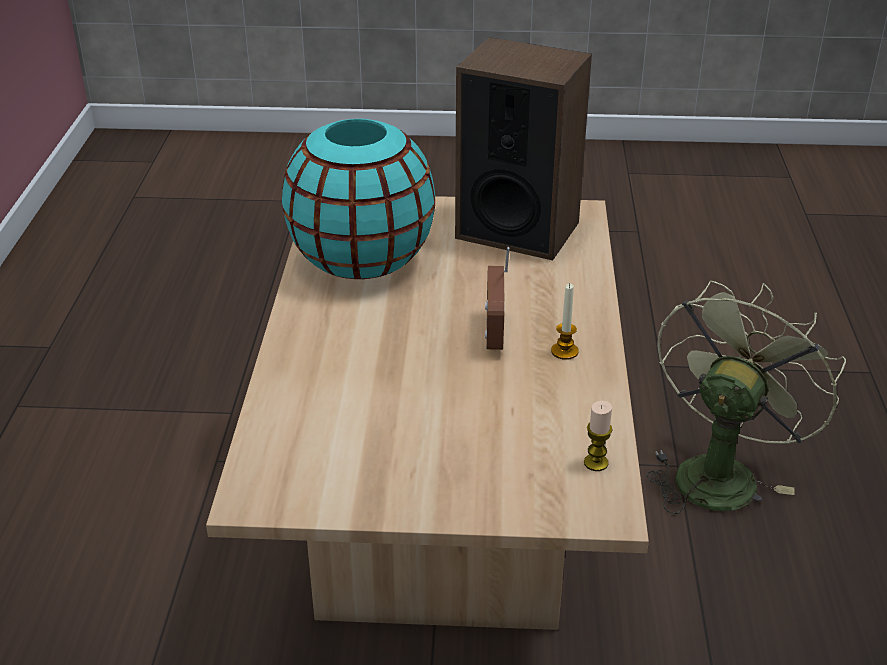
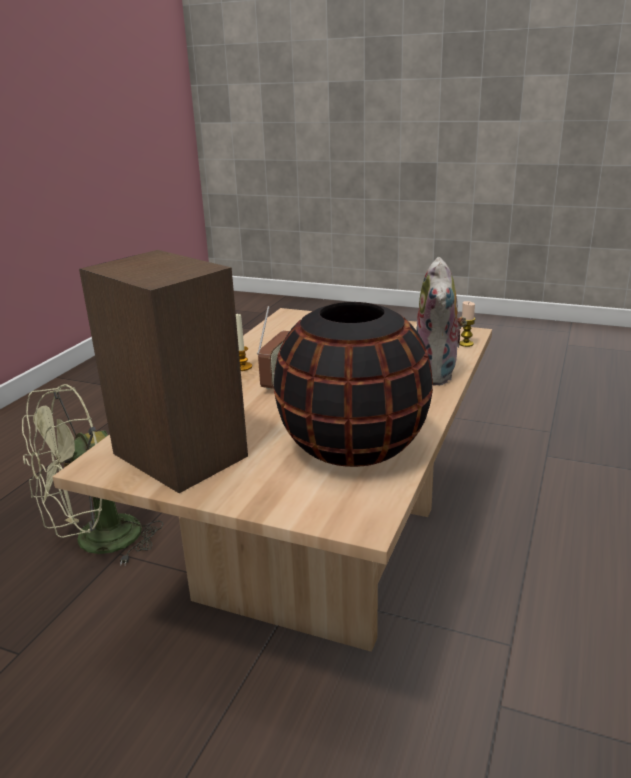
camera: 160 degrees left, 10 degrees down
(293, 377) = (437, 375): none -> plush toy
(362, 260) = (353, 447): turquoise vase -> black vase
(596, 463) = (277, 326): candle -> candle (466, 344)

